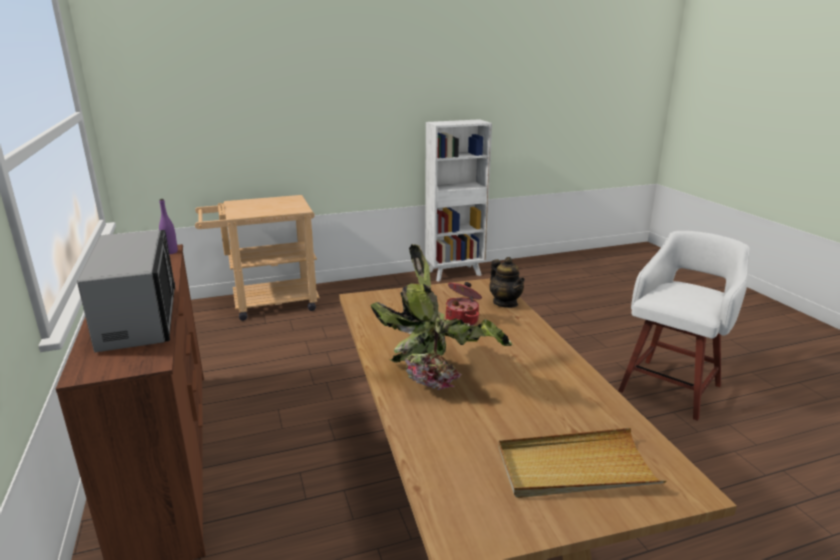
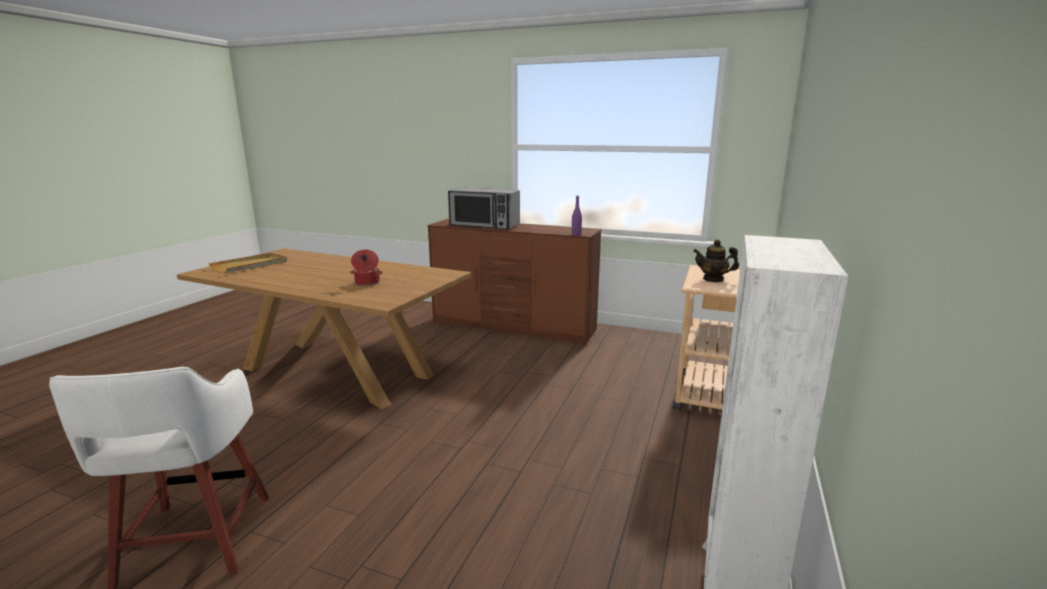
camera: 130 degrees right, 5 degrees down
(443, 377) = (339, 266): potted plant -> none
(505, 303) = (353, 297): teapot -> teapot (713, 279)

